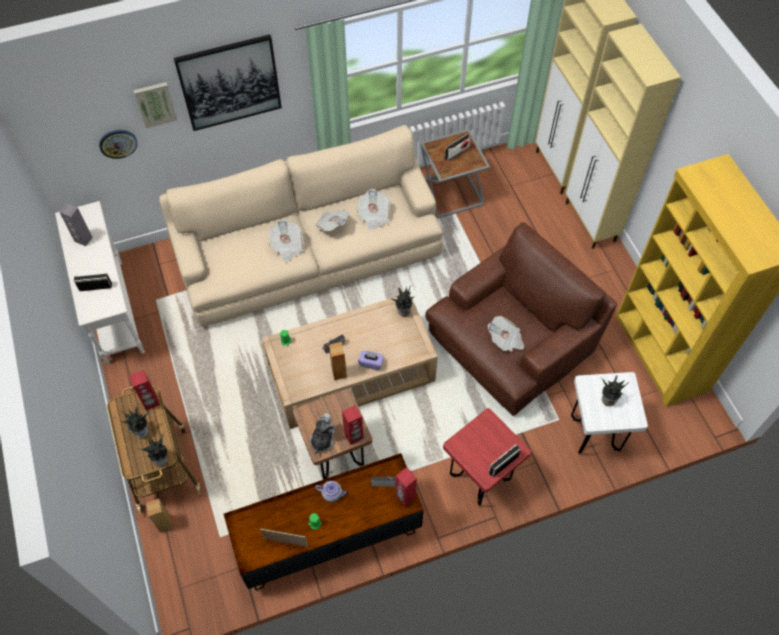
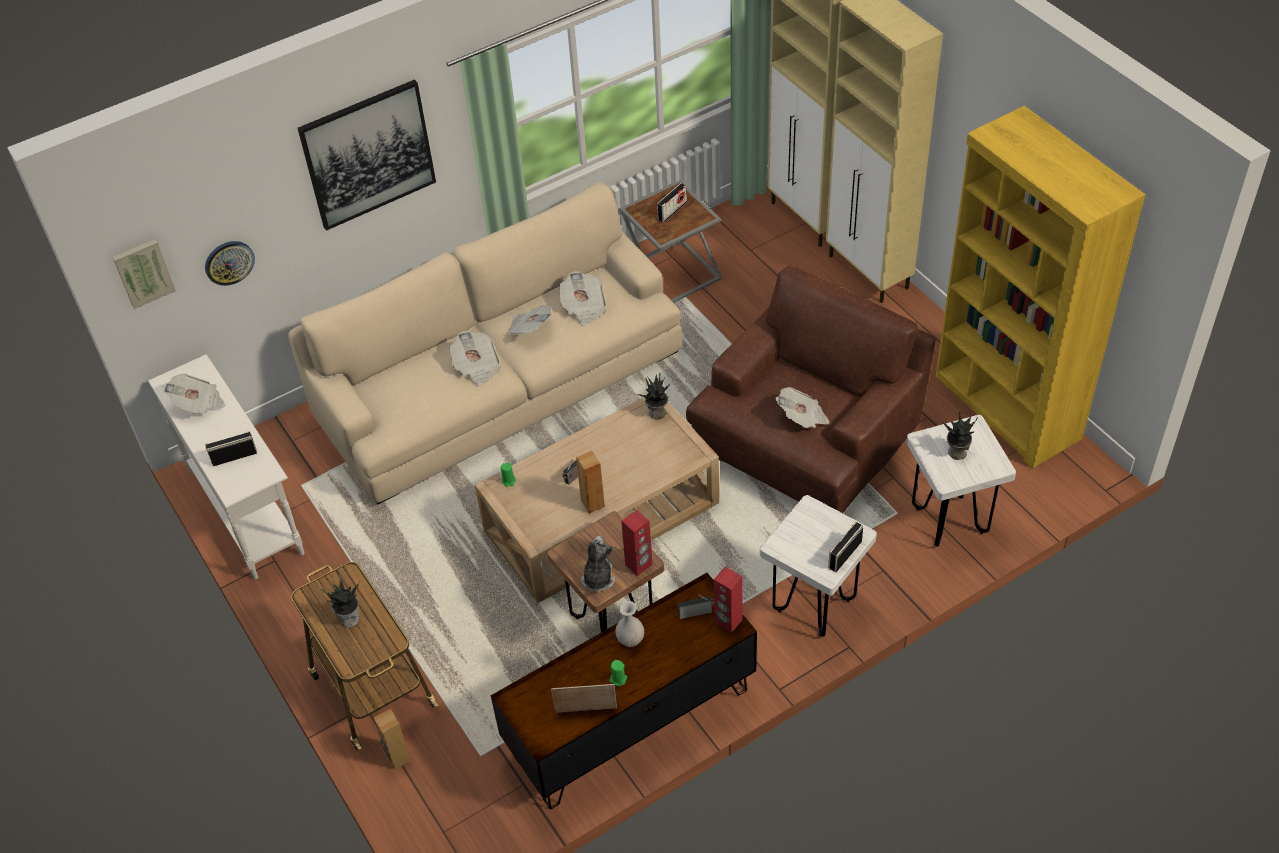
camera: 10 degrees left, 10 degrees down
(83, 239) = (199, 404): grey speaker -> newspaper
(151, 402) = (352, 581): red speaker -> none
(155, 103) = (276, 197): picture -> picture (143, 272)
(161, 459) = (388, 645): potted plant -> none
(332, 494) = (630, 639): teapot -> white vase
(371, 363) = (632, 483): purple tissue box -> none
(479, 478) = (814, 606): red stool -> white stool

